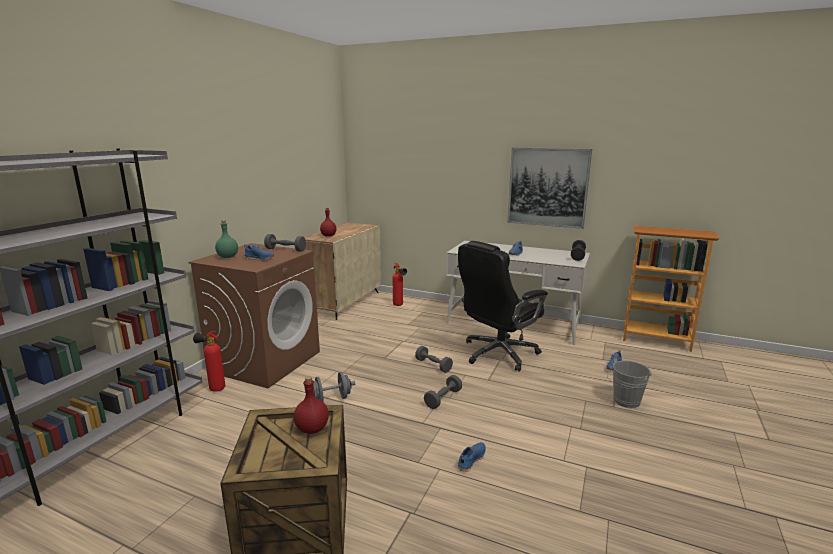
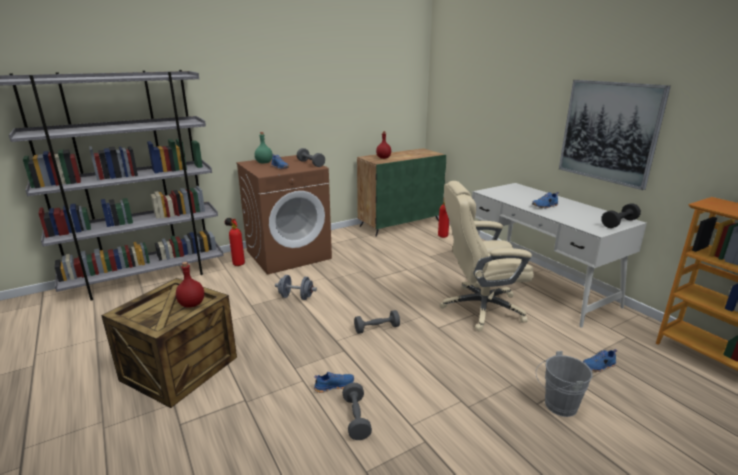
camera: 35 degrees right, 5 degrees up
(345, 302) = (400, 223): beige cabinet -> green cabinet
(433, 365) = (405, 298): grey dumbbell -> grey dumbbell (356, 418)
(498, 354) = (480, 308): black office chair -> beige office chair

